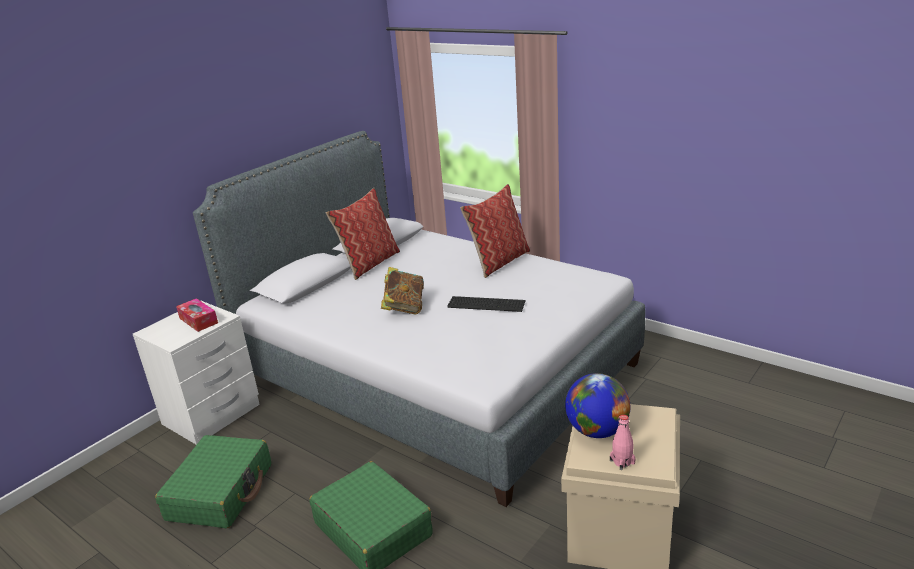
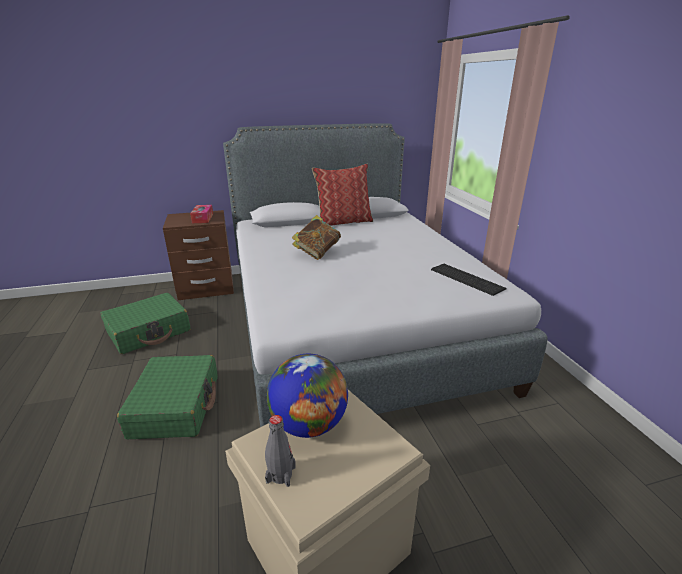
camera: 35 degrees right, 0 degrees up
(212, 415) = (206, 288): white nightstand -> brown nightstand
(485, 303) = (375, 271): keyboard -> keyboard (466, 278)
(499, 261) = (432, 249): pillow -> none
(622, 462) = (281, 474): pink bottle -> grey bottle

